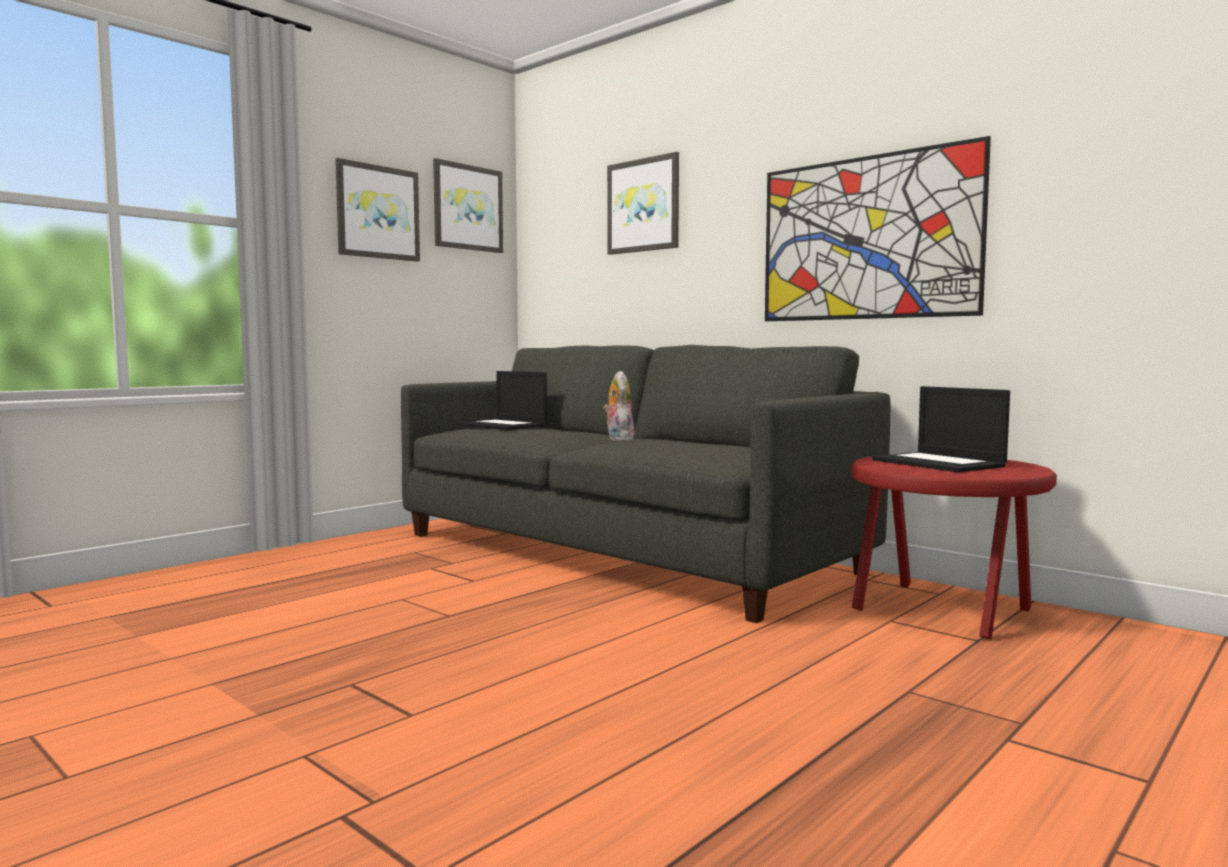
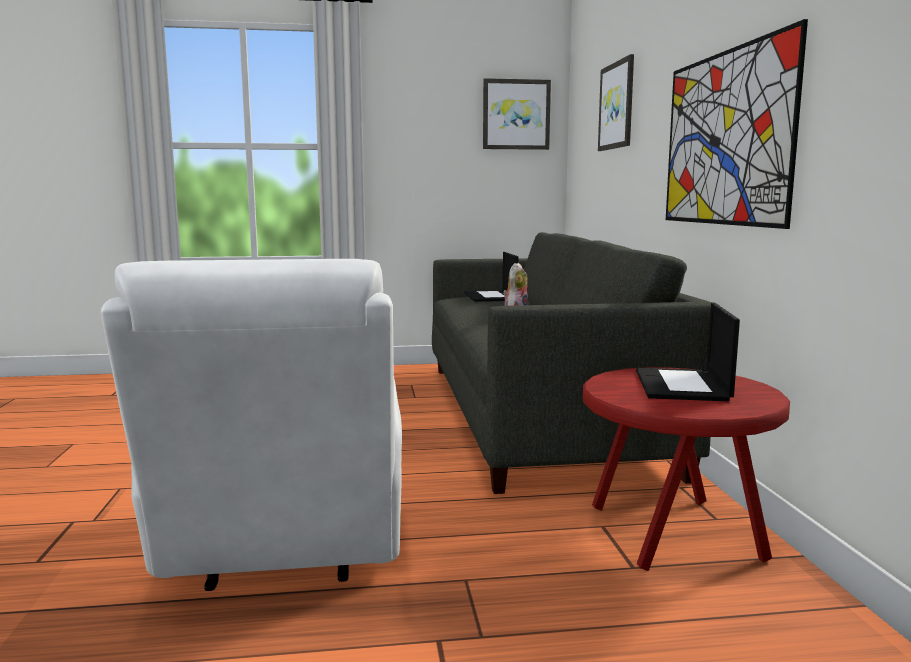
camera: 40 degrees right, 5 degrees up
(377, 212) = (432, 127): picture -> none
(704, 732) = (283, 550): none -> white armchair

